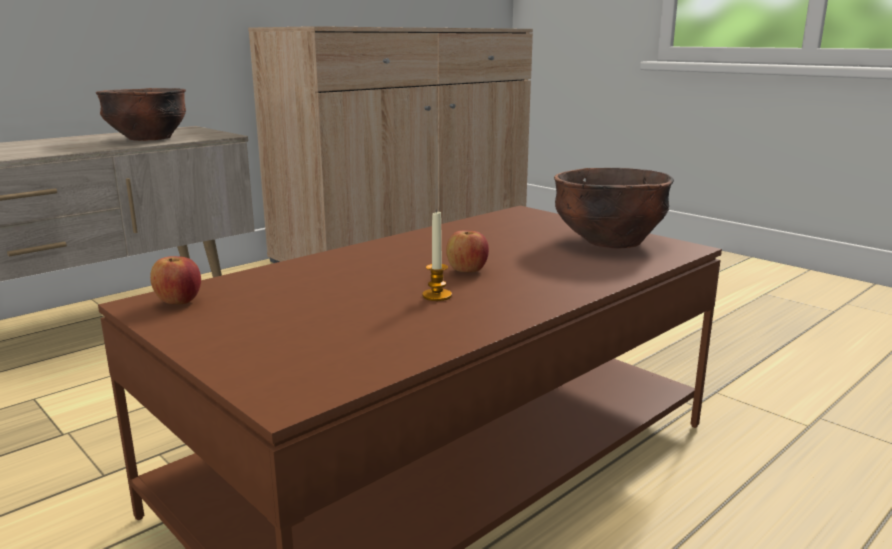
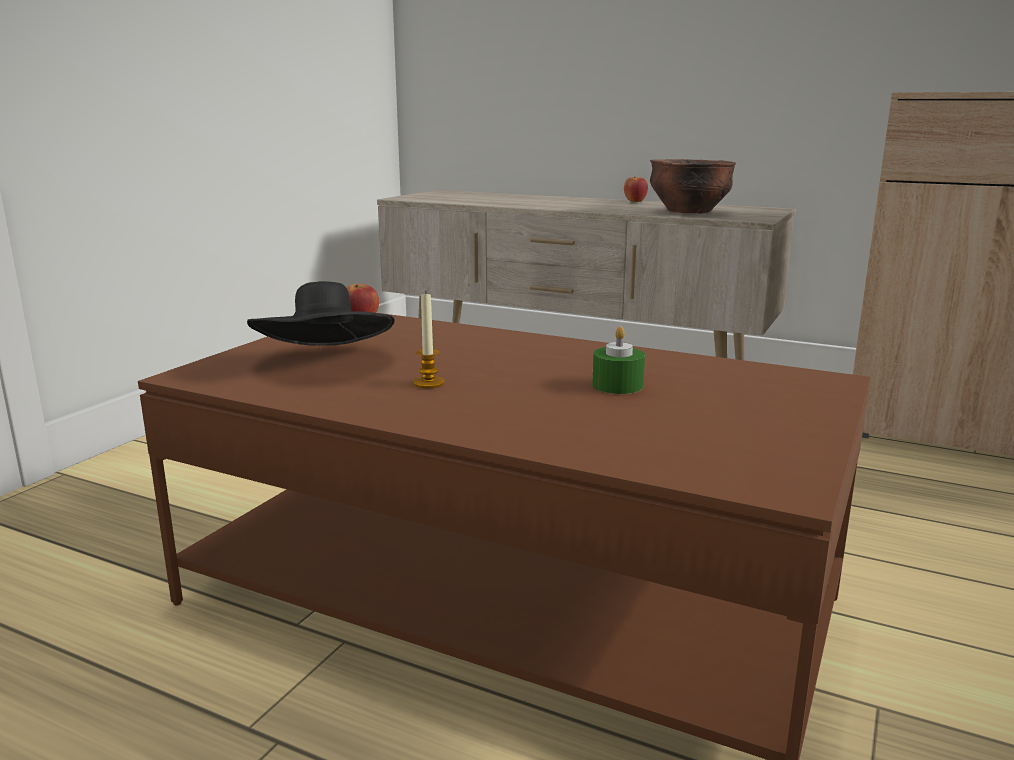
camera: 70 degrees right, 0 degrees up
(324, 327) = (326, 362): none -> black hat
(467, 270) = (521, 384): apple -> apple (635, 201)
(493, 249) = (617, 385): none -> green candle
(609, 242) = (738, 438): brown bowl -> none

